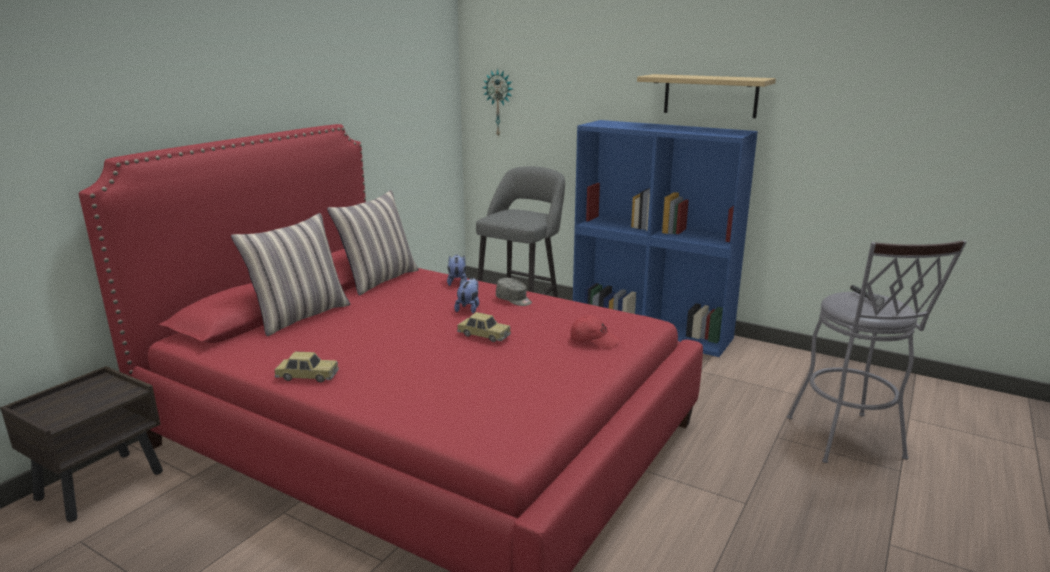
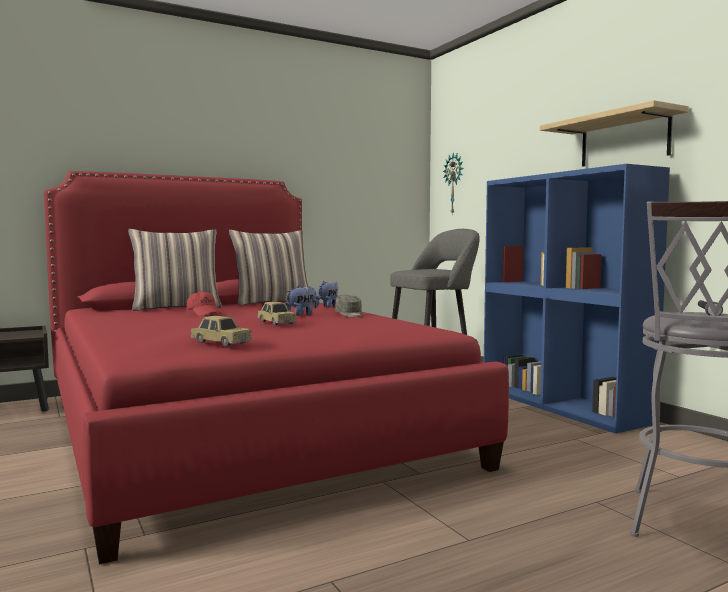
camera: 30 degrees right, 15 degrees down
(307, 376) = (107, 323): toy car -> toy car (220, 342)
(594, 340) = (362, 332): red cap -> red cap (204, 313)

